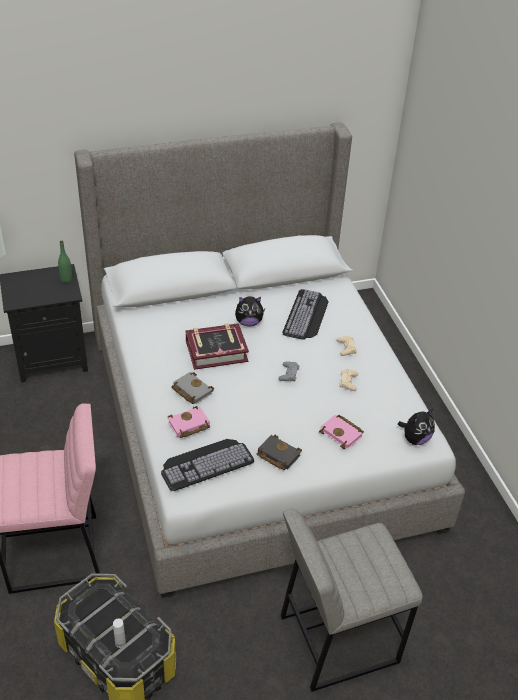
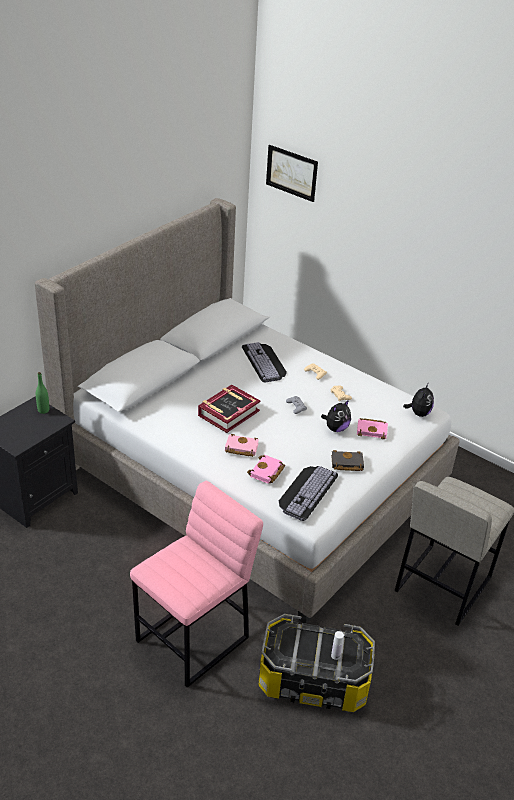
camera: 35 degrees left, 5 degrees down
(190, 390) = (240, 448): grey book -> pink book
(248, 322) = (229, 384): plush toy -> plush toy (336, 428)
(430, 116) = (291, 173): none -> picture

